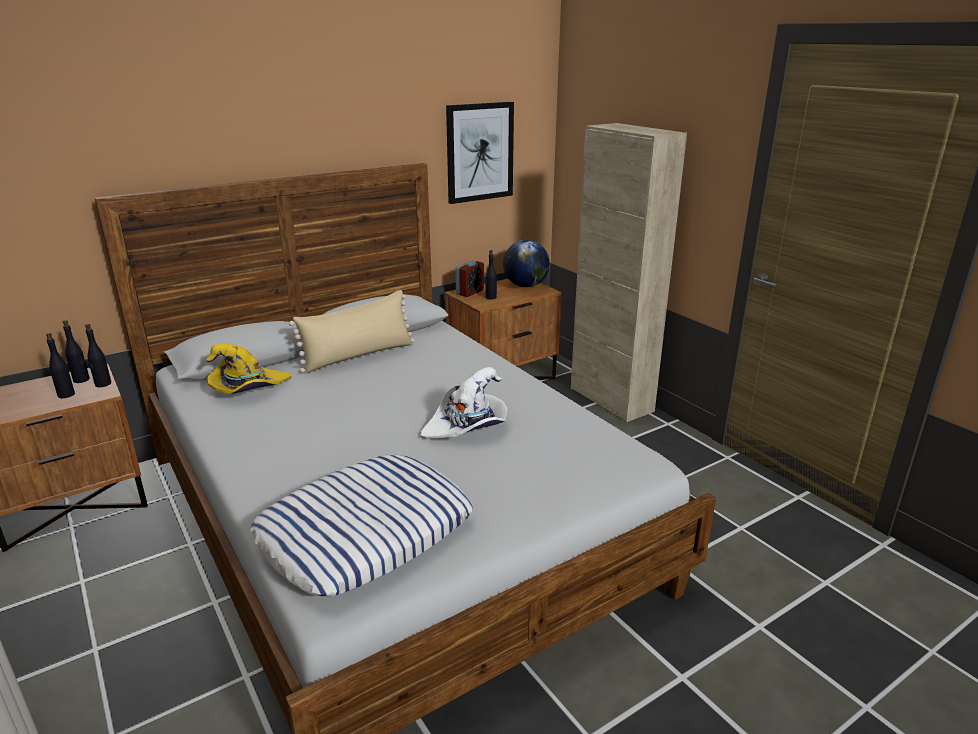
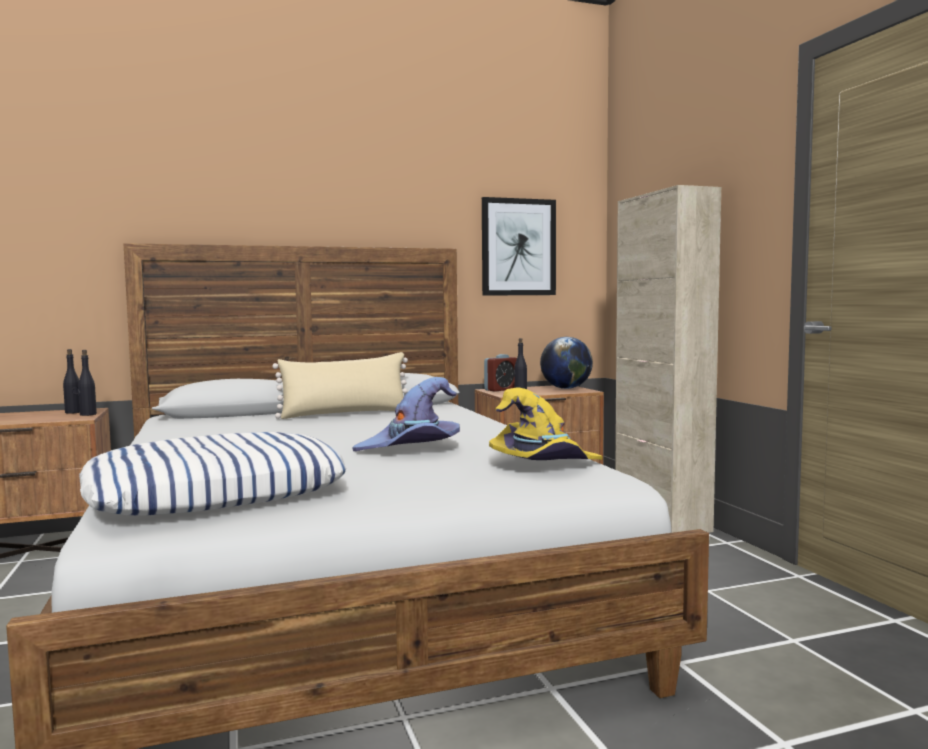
camera: 15 degrees right, 20 degrees down
(66, 395) = (49, 417): black bottle -> none
(248, 388) = (215, 423): yellow hat -> yellow hat (543, 465)
(467, 426) = (412, 448): white hat -> purple hat

